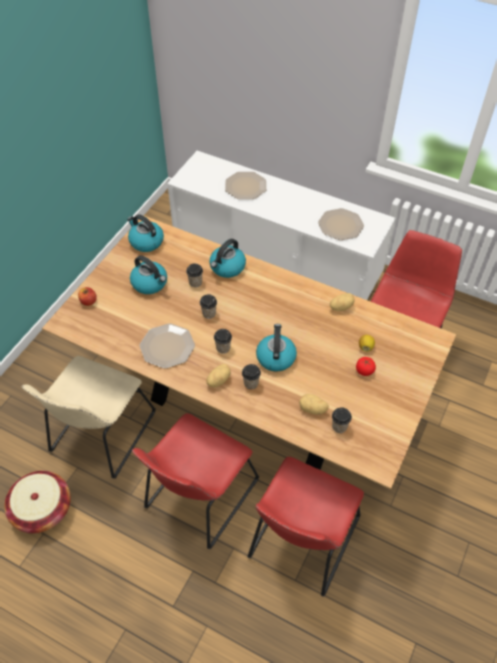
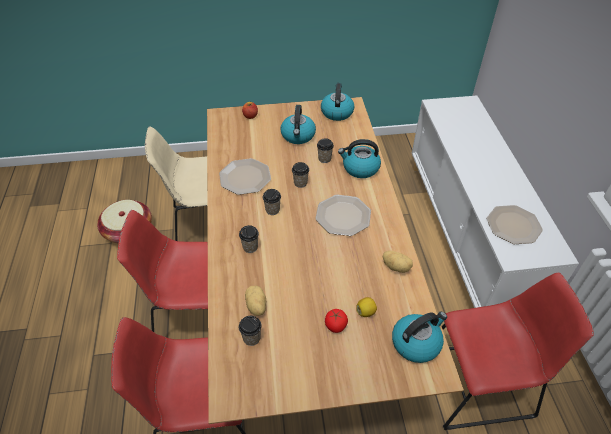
camera: 55 degrees right, 5 degrees down
(218, 380) = (236, 224): potato -> none
(246, 186) = (476, 141): plate -> plate (343, 216)
(275, 357) = (293, 249): kettle -> kettle (416, 342)

